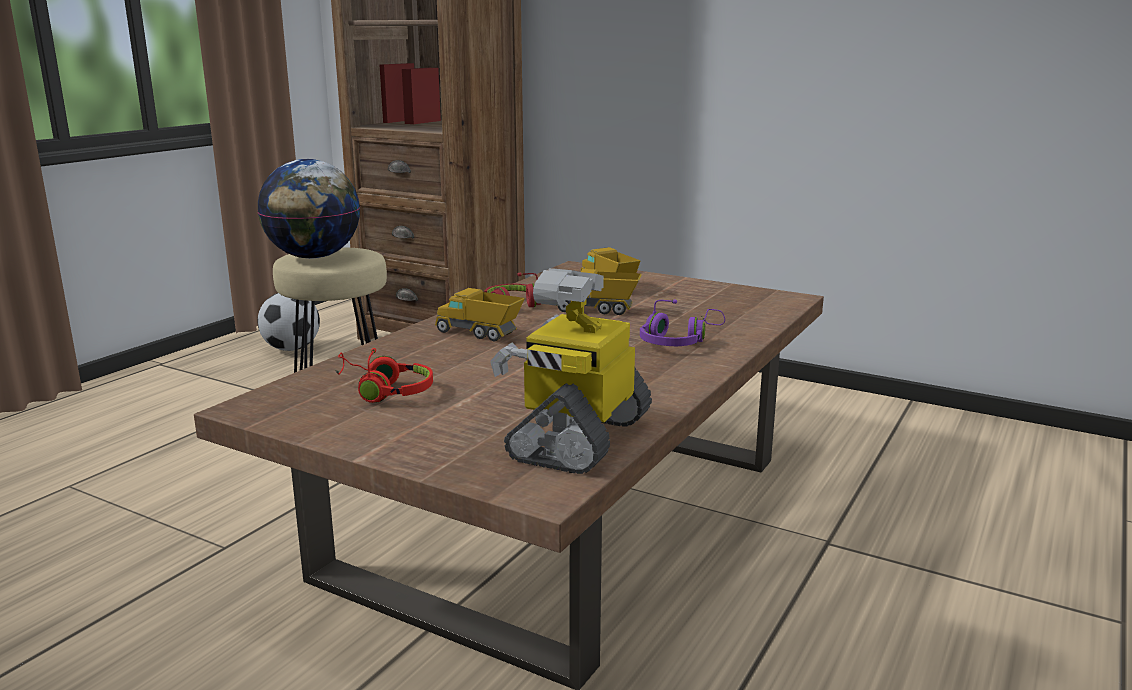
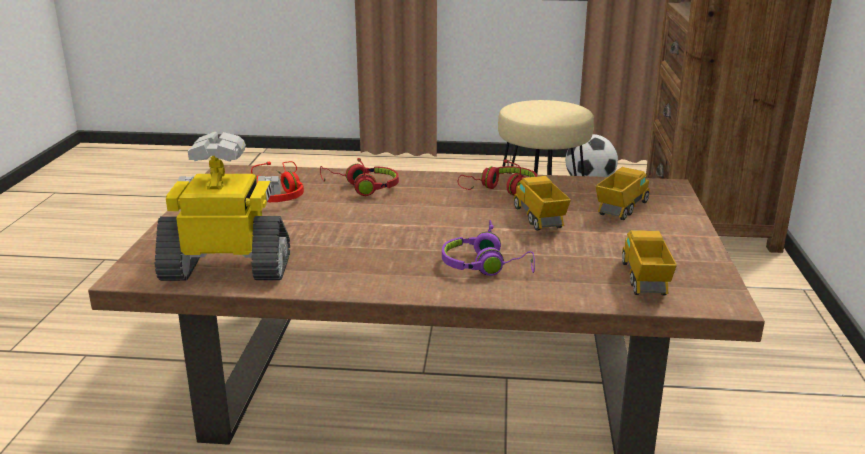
camera: 65 degrees right, 5 degrees up
(313, 257) = (534, 106): globe -> none
(424, 353) = (362, 188): none -> red headphones
(479, 334) = (423, 194): toy truck -> toy truck (644, 281)

